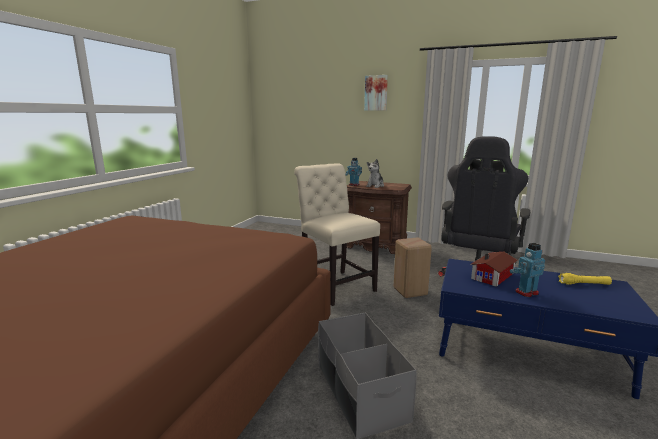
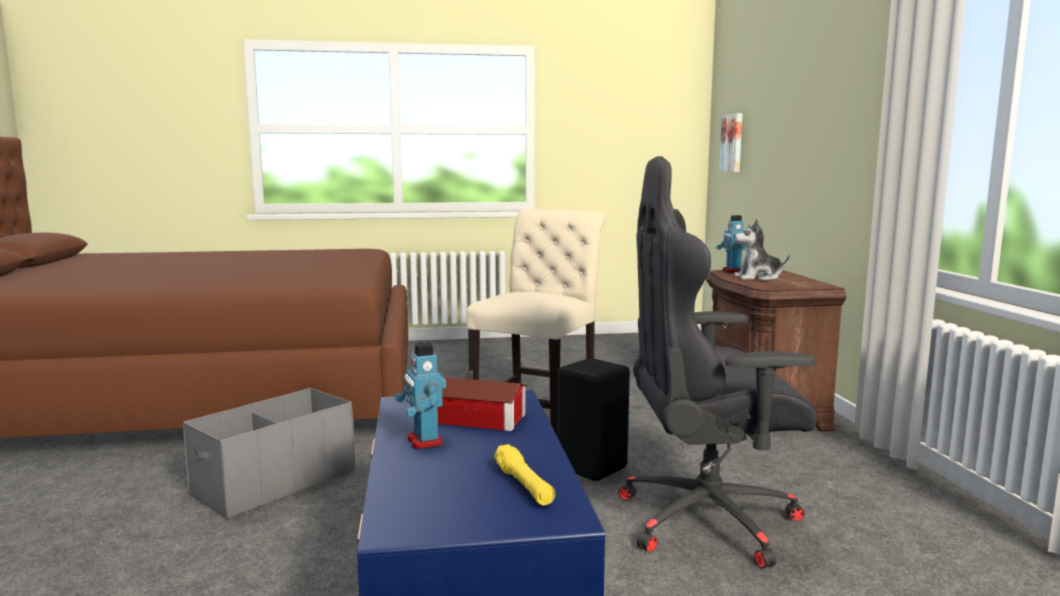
camera: 60 degrees right, 5 degrees down
(376, 93) = (836, 79): picture -> picture (733, 143)
(411, 291) = (592, 468): beige stool -> black stool
(526, 292) = (424, 441): toy robot -> toy robot turned 150 degrees counterclockwise

